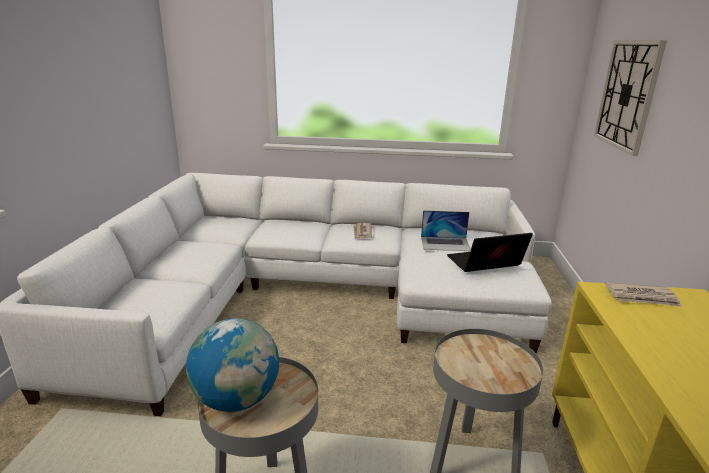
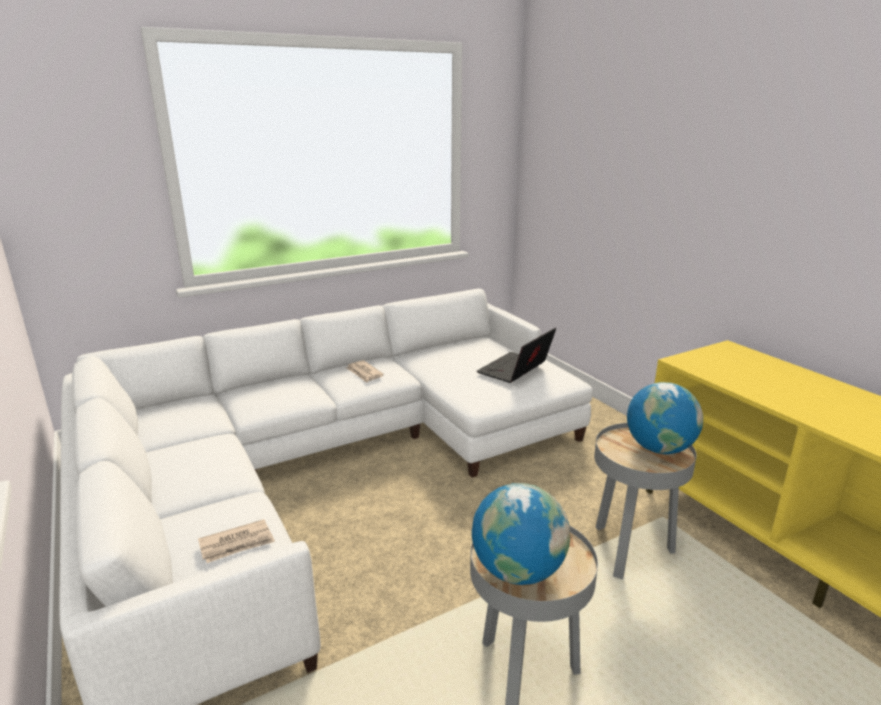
camera: 35 degrees left, 0 degrees up
(445, 244) = (459, 361): laptop -> none
(506, 367) = (659, 448): none -> globe
(627, 95) = (587, 183): wall clock -> none
(642, 297) = (707, 358): newspaper -> newspaper (237, 543)

